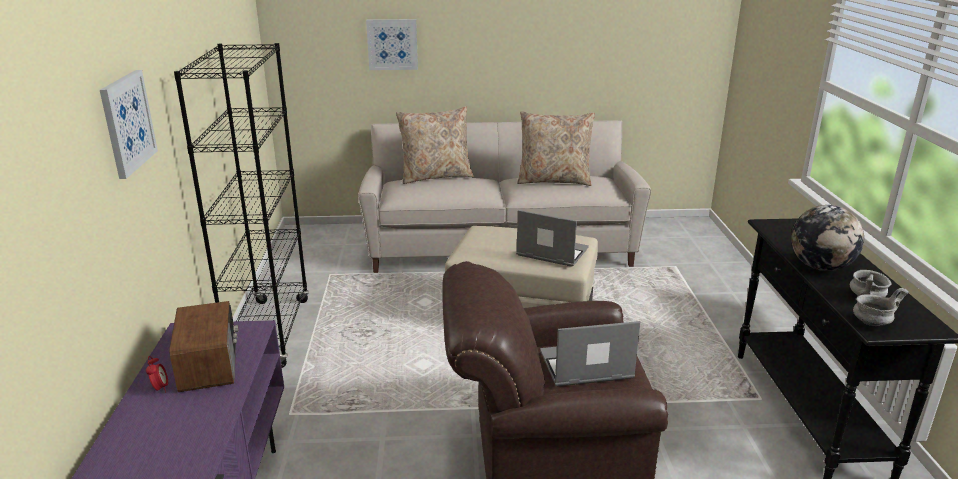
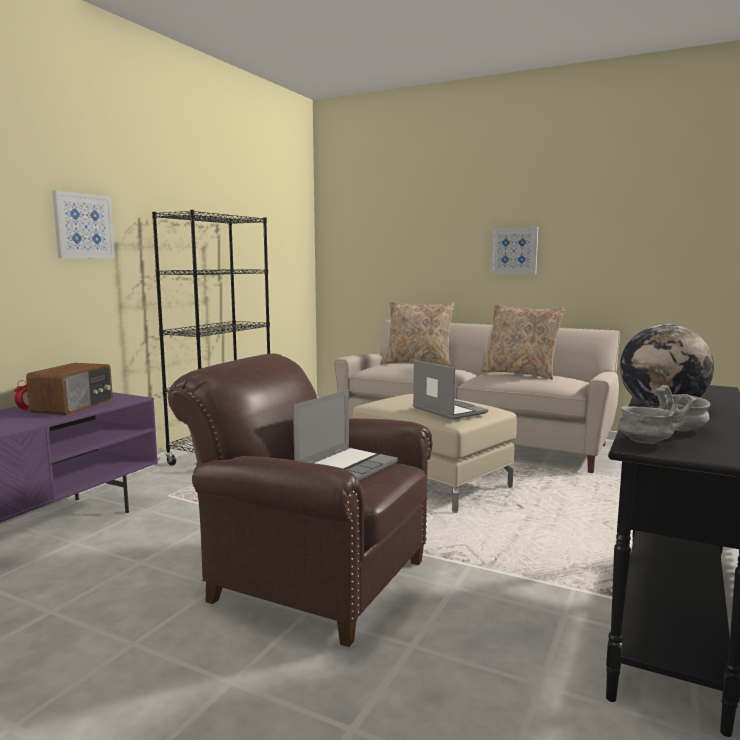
camera: 30 degrees right, 15 degrees down
(392, 44) = (408, 253): picture -> picture (514, 250)
(585, 367) = (346, 468): laptop -> laptop turned 105 degrees clockwise

